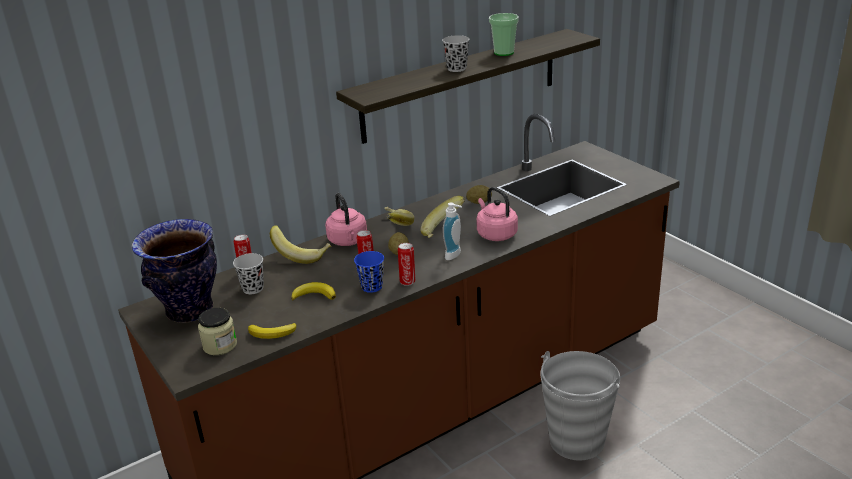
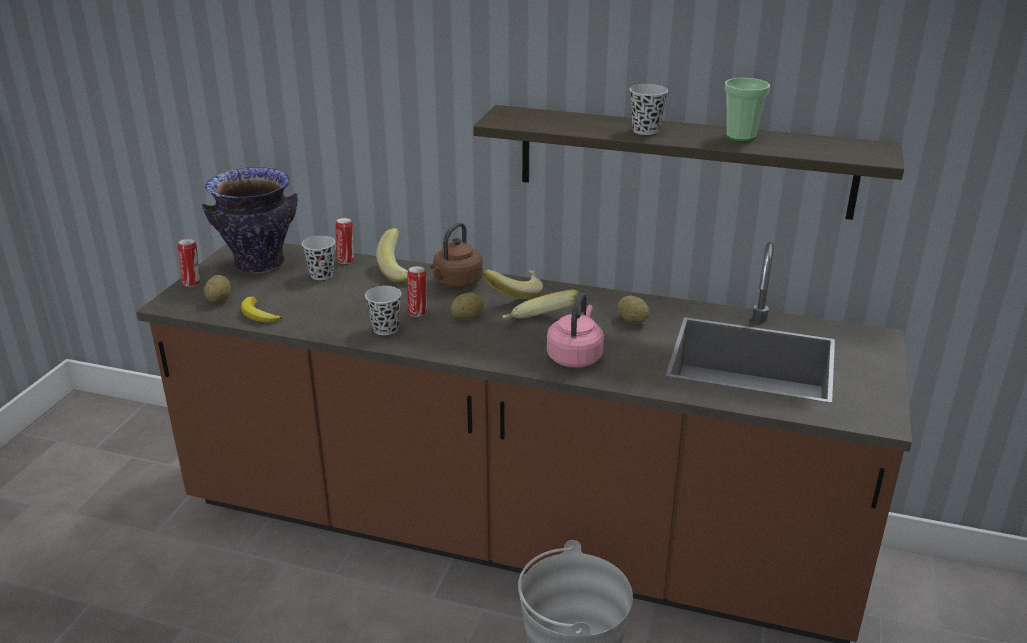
camera: 50 degrees right, 0 degrees up
(220, 345) = (219, 299): jar -> potato
(314, 295) = (340, 307): banana -> none
(348, 241) = (456, 283): pink kettle -> brown kettle
(372, 287) = (385, 329): blue cup -> black cup
(407, 281) = (416, 344): can -> can (192, 283)
(455, 255) = (499, 350): soap dispenser -> none

